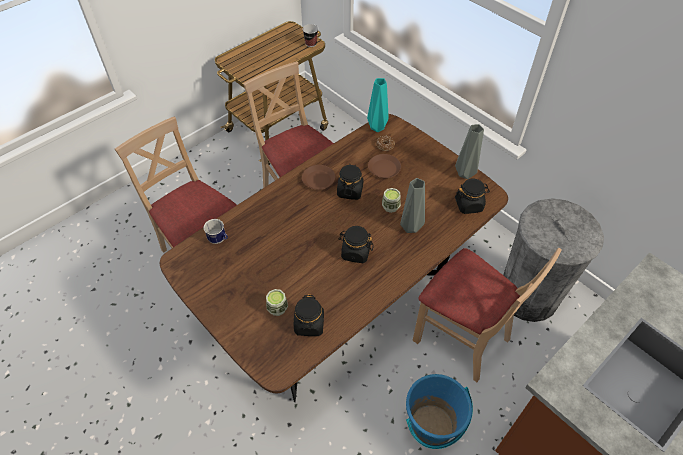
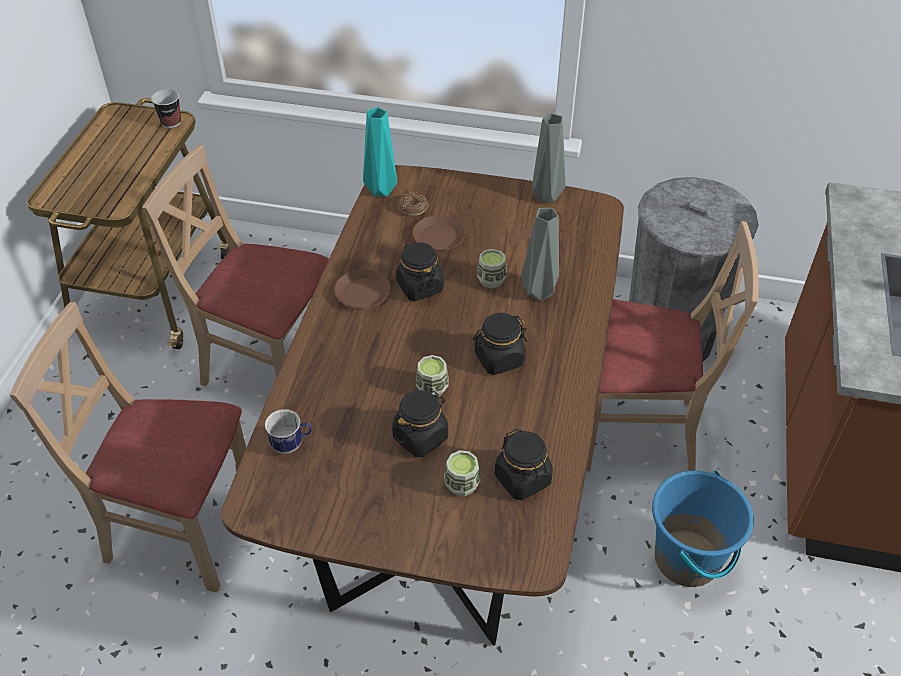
camera: 35 degrees left, 5 degrees down
(308, 249) = (432, 388): none -> cup
(469, 205) = (584, 231): black jar -> black jar (420, 437)

